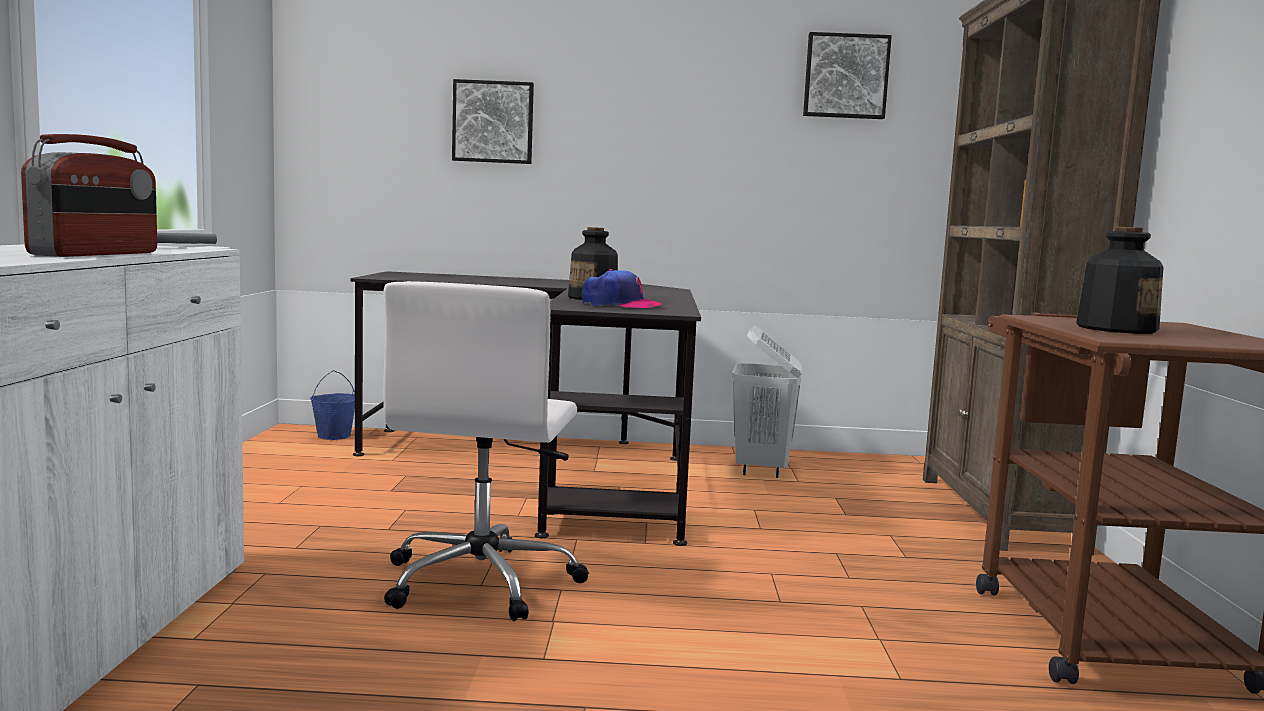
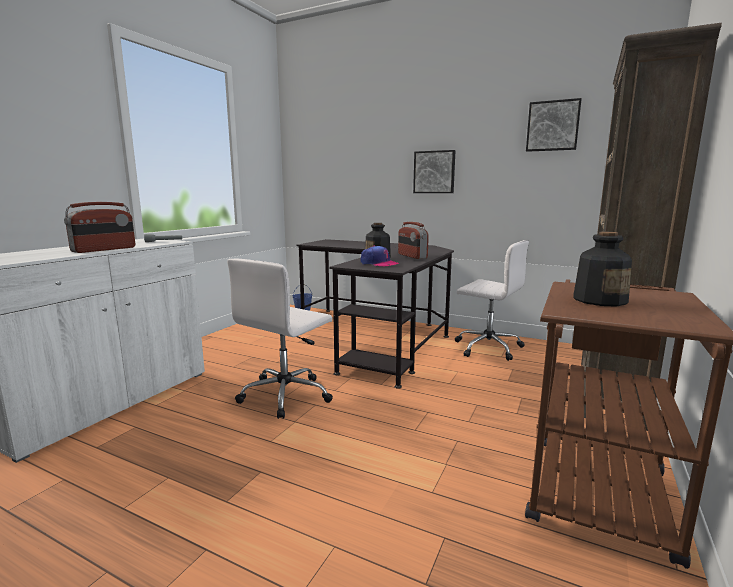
camera: 25 degrees right, 5 degrees up
(493, 122) = (368, 167): picture -> picture (434, 172)
(645, 296) = (412, 256): none -> radio
(761, 470) = (487, 347): white laundry basket -> white office chair

